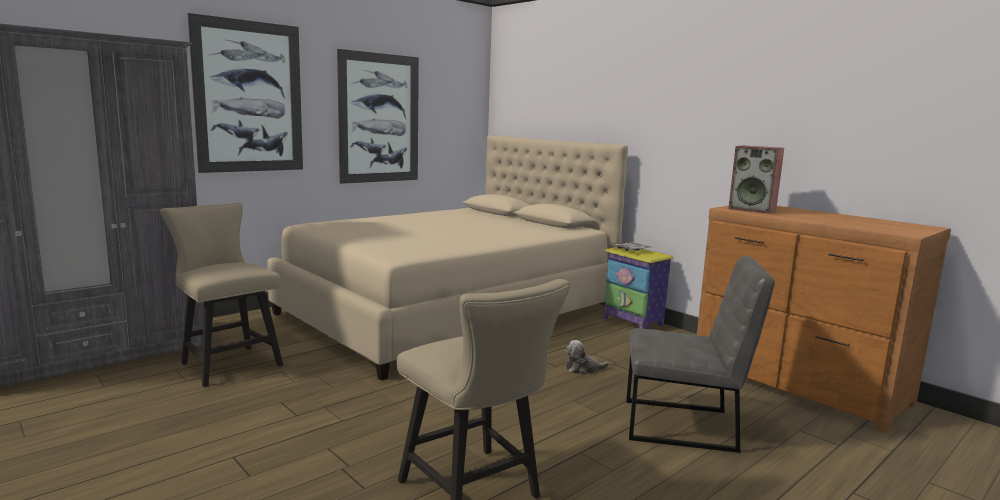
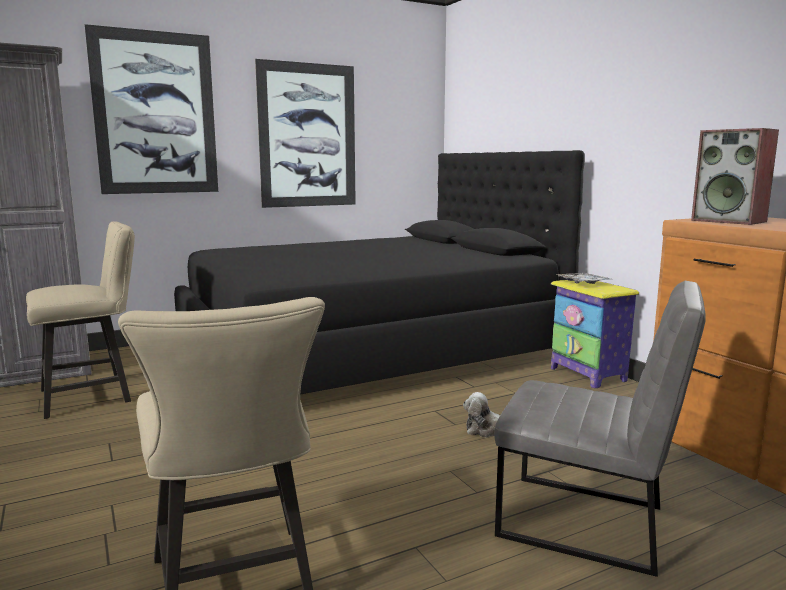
camera: 15 degrees right, 0 degrees up
(227, 363) = (94, 395): beige chair -> beige chair turned 90 degrees clockwise
(450, 312) = (369, 353): beige bed -> black bed

